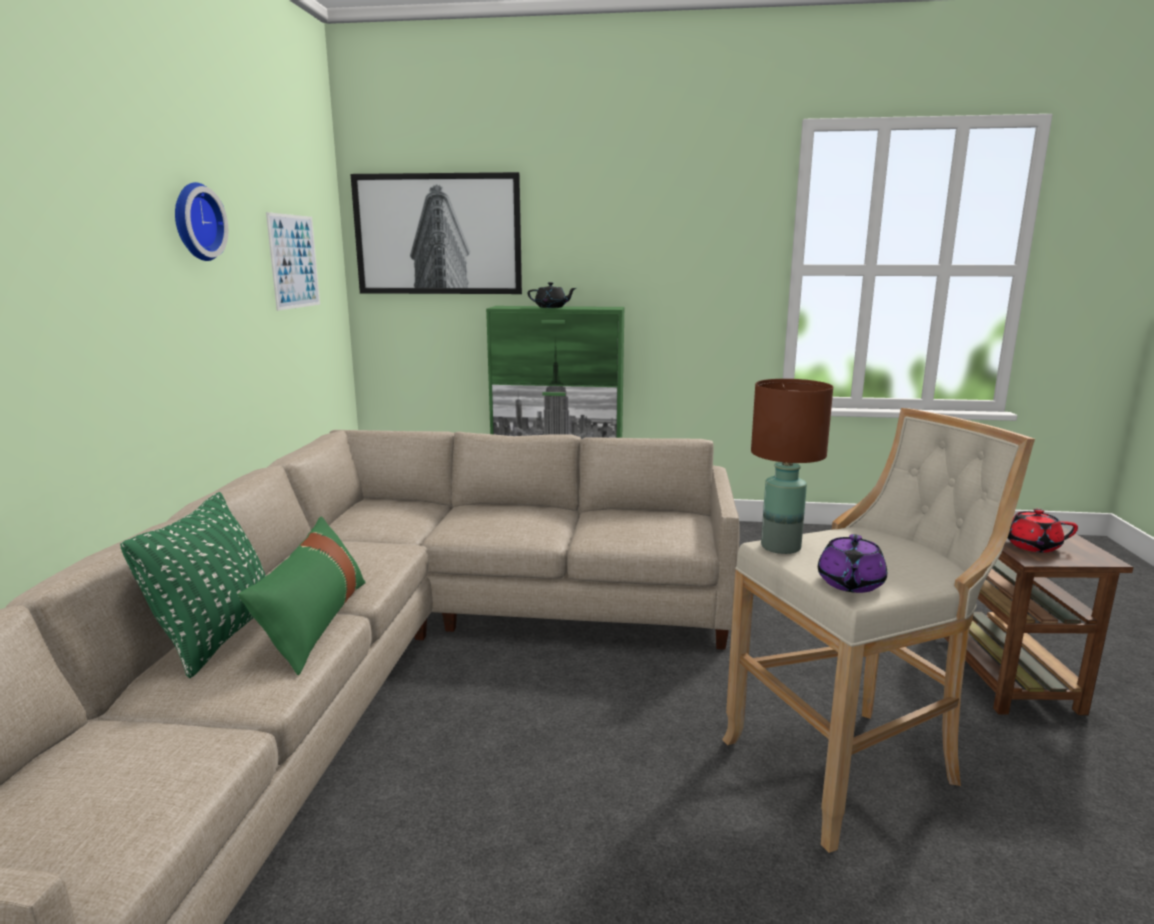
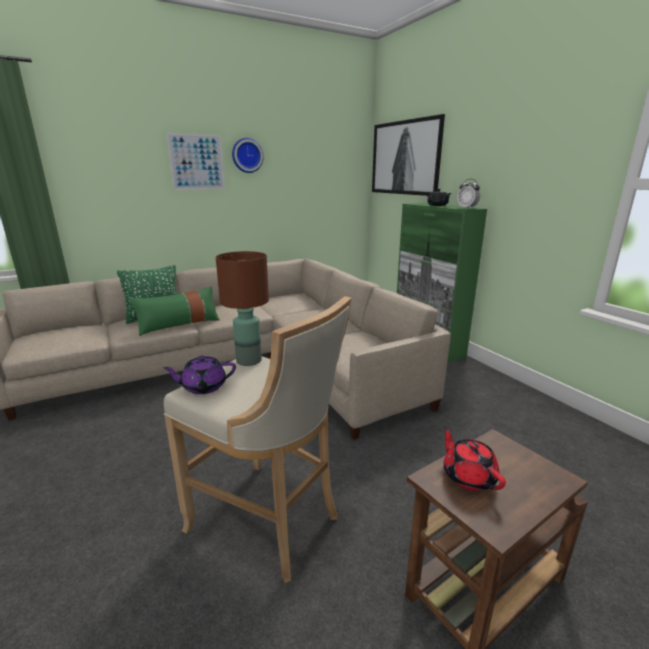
camera: 55 degrees right, 5 degrees up
(294, 261) = (321, 174): picture -> picture (196, 162)
(608, 307) = (467, 208): none -> alarm clock

